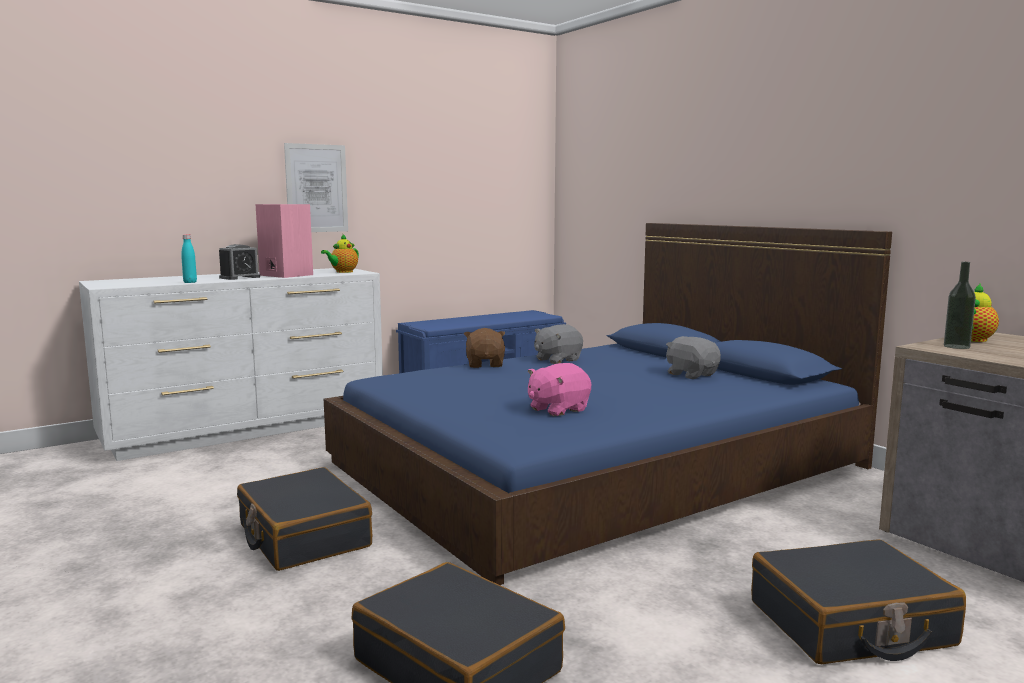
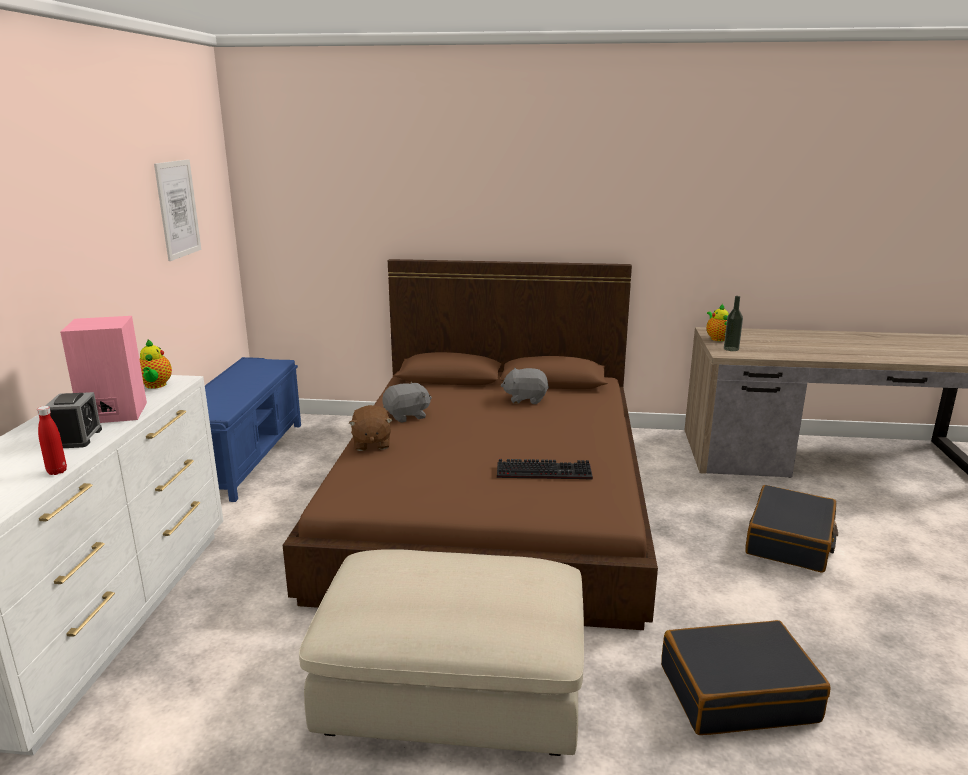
camera: 50 degrees left, 10 degrees up
(190, 282) = (57, 471): turquoise bottle -> red bottle
(303, 536) = (454, 685): black suitcase -> beige ottoman
(316, 188) = (64, 282): picture -> picture (178, 209)
(485, 364) = (371, 443): brown plush toy -> brown plush toy turned 135 degrees counterclockwise
(557, 360) = (407, 416): grey plush toy -> grey plush toy turned 120 degrees counterclockwise
(557, 409) = (545, 471): pink plush toy -> keyboard
(597, 464) = (491, 497): blue bed -> brown bed

